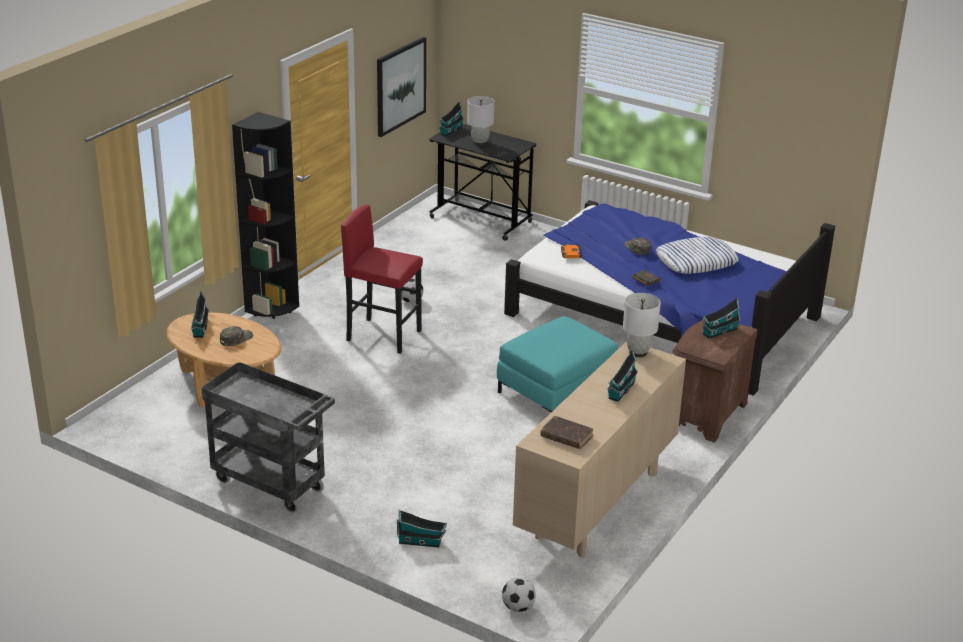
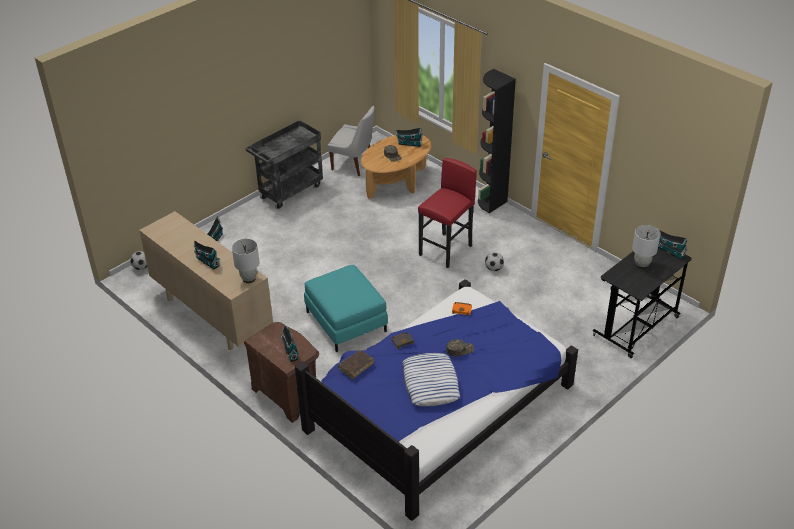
camera: 105 degrees right, 10 degrees up
(176, 435) = (354, 164): none -> white chair
(400, 86) = (667, 185): picture -> none
(566, 437) = (171, 230): brown book -> brown book (356, 366)

